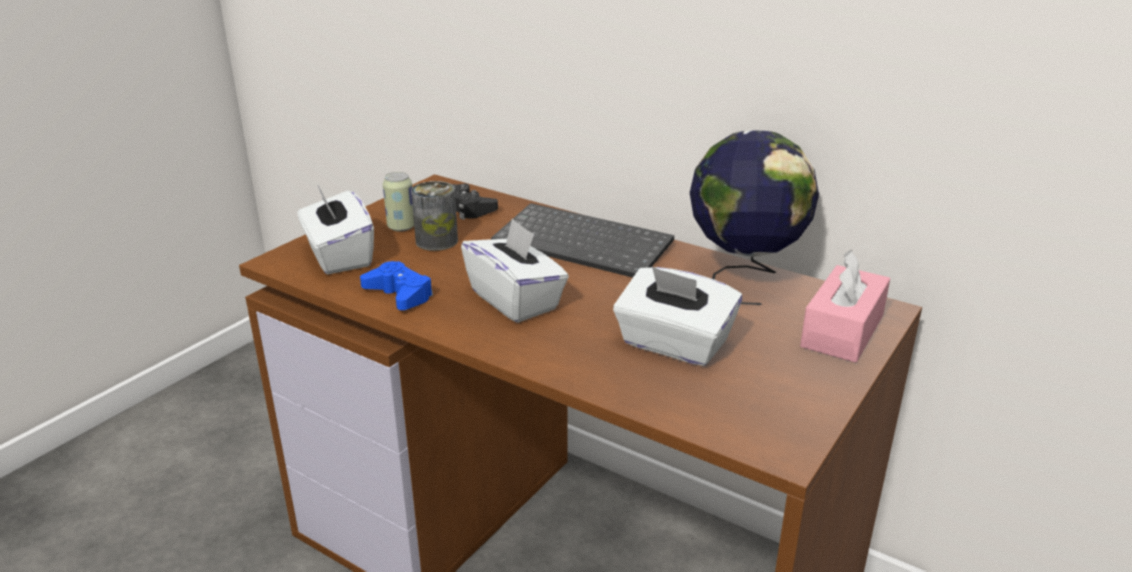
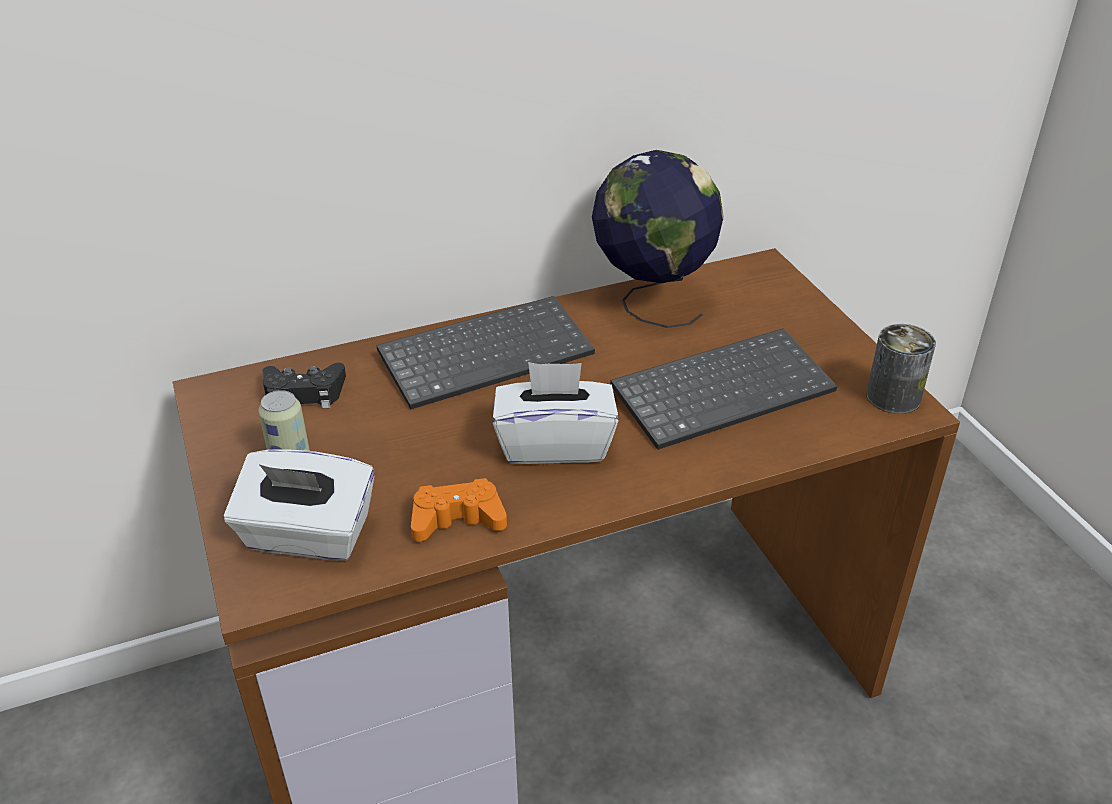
camera: 55 degrees left, 10 degrees up
(399, 294) = (457, 519): blue game controller -> orange game controller
(436, 241) = (361, 446): can -> can (893, 397)
(673, 344) = (723, 389): white tissue box -> keyboard
(842, 331) = (777, 299): pink tissue box -> none

